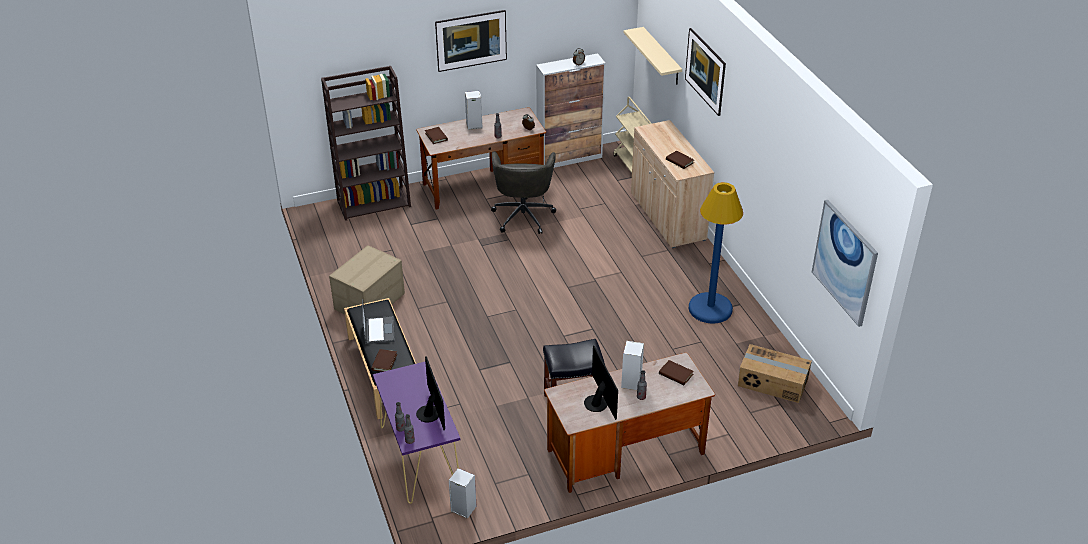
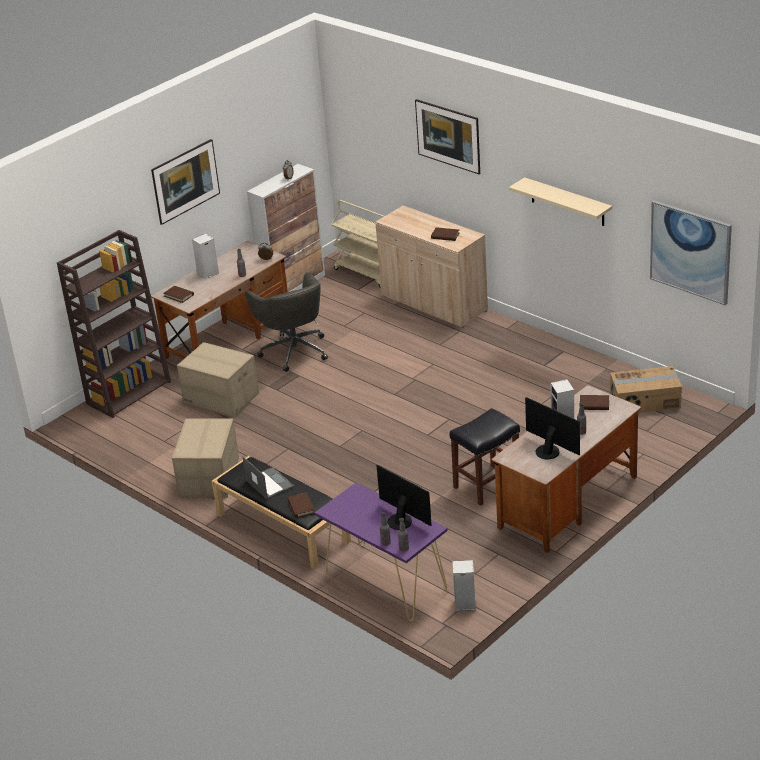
camera: 25 degrees left, 5 degrees down
(434, 236) = (220, 398): none -> cardboard box
(661, 56) = (374, 144): beige shelf -> beige shelf (567, 202)
(710, 308) = (540, 364): blue floor lamp -> none

